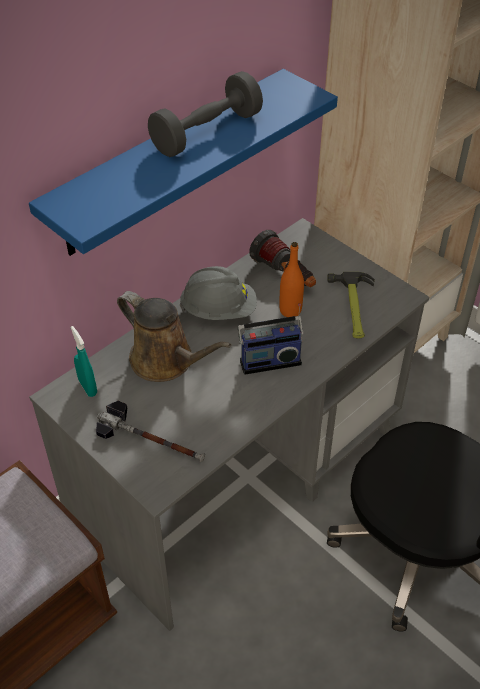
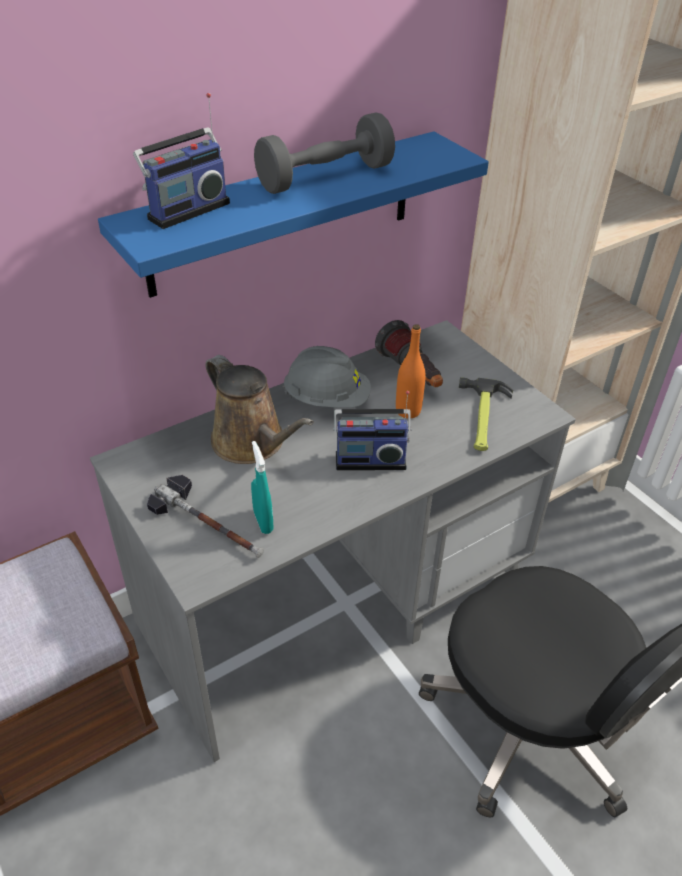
camera: 10 degrees right, 5 degrees down
(88, 387) = (156, 457): turquoise spray bottle -> turquoise spray bottle (263, 521)
(101, 183) = (186, 210): none -> radio

